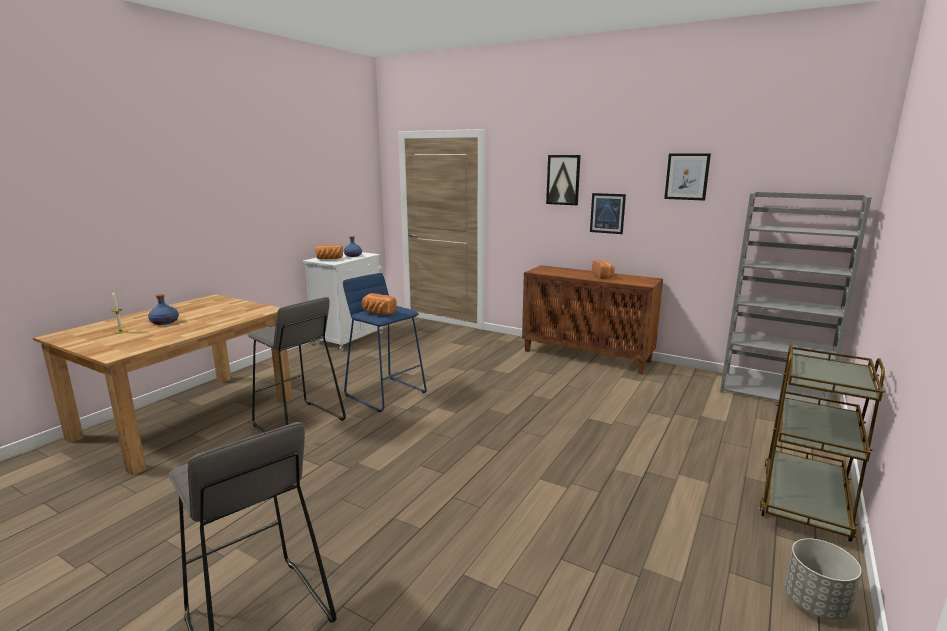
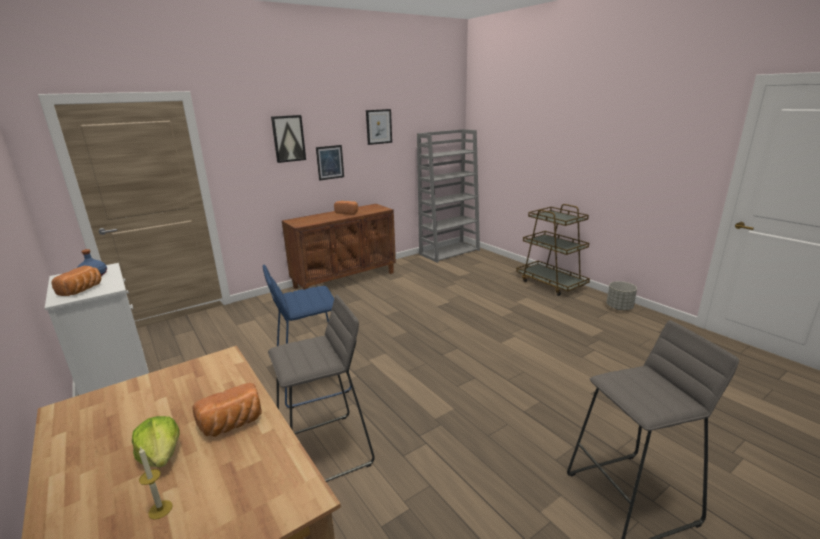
camera: 65 degrees left, 5 degrees up
(165, 322) = (161, 455): blue bottle -> lettuce
(377, 313) = (312, 301): bread -> bread (232, 424)

